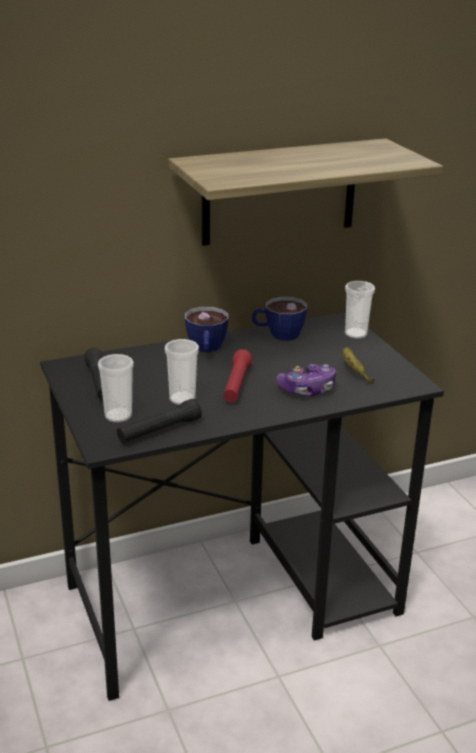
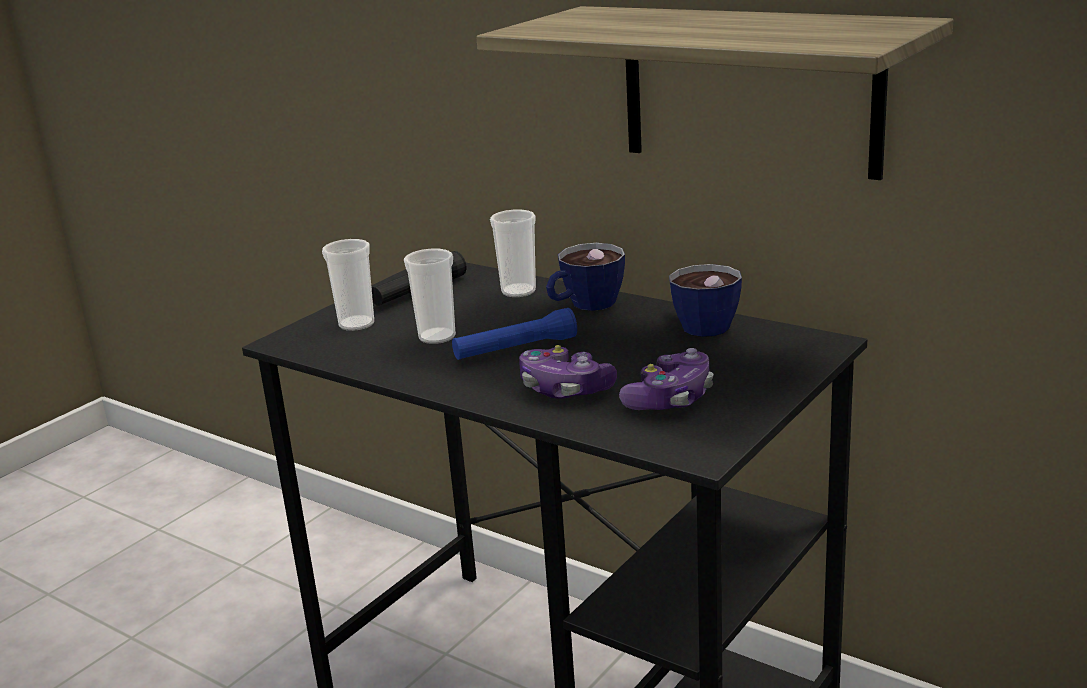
camera: 60 degrees right, 5 degrees down
(159, 431) = (346, 352): black flashlight -> none
(236, 384) = (515, 349): red flashlight -> blue flashlight
(353, 371) = (670, 399): banana -> game controller
(356, 334) = (796, 364): cup -> cup (518, 291)

